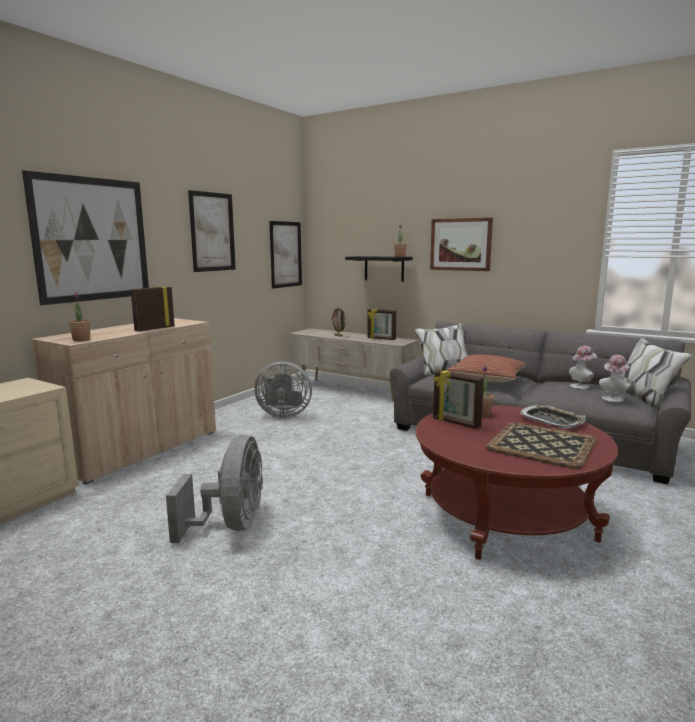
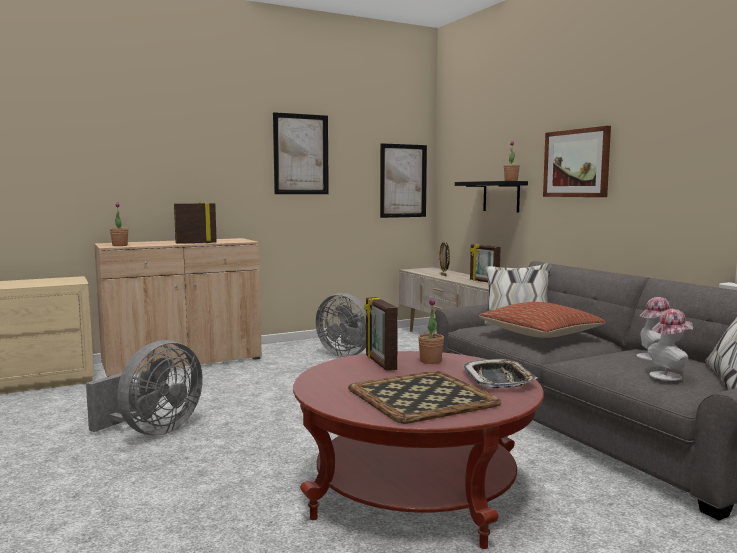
camera: 30 degrees right, 5 degrees down
(92, 239) = (162, 159): picture -> none

